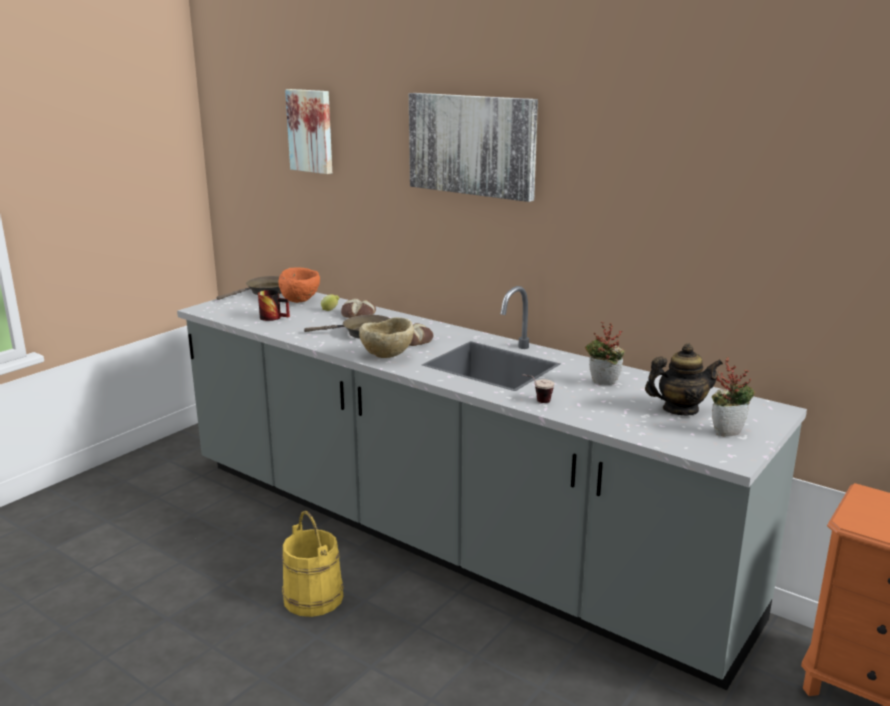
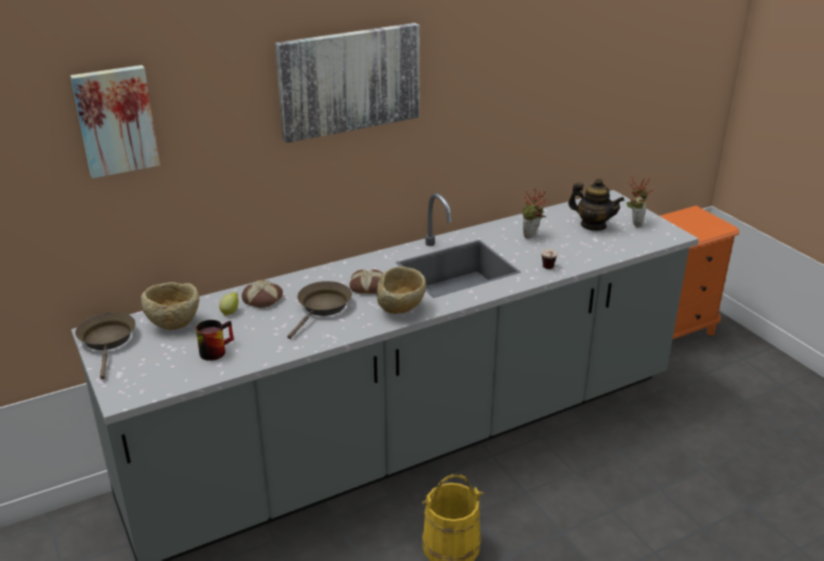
camera: 65 degrees left, 10 degrees up
(301, 300) = (174, 323): orange bowl -> beige bowl
(680, 410) = (593, 225): teapot -> teapot turned 105 degrees clockwise

